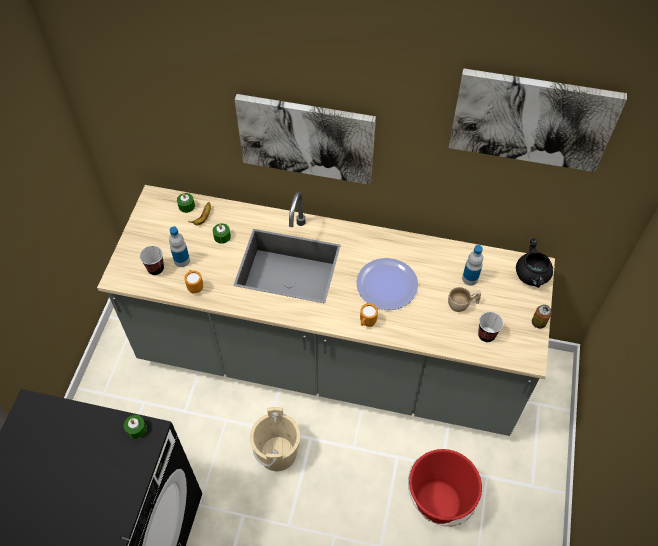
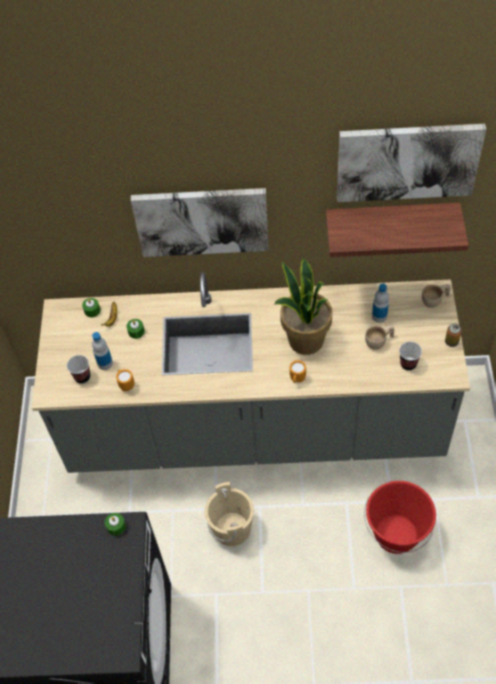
camera: 10 degrees left, 0 degrees up
(387, 285) = (305, 340): plate -> potted plant
(502, 183) = (391, 222): none -> shelf
(532, 276) = (435, 300): black cooking pot -> beige cup

